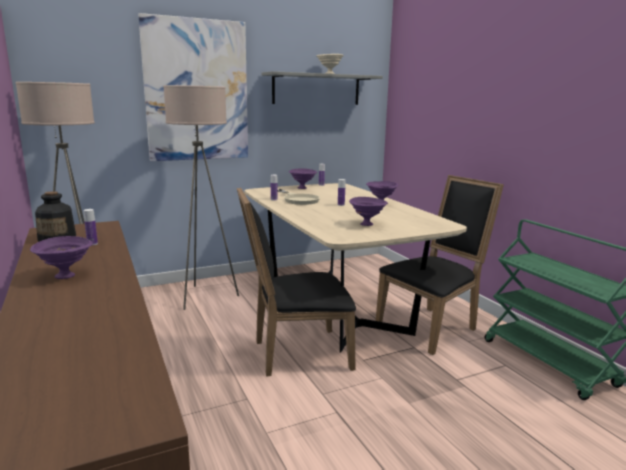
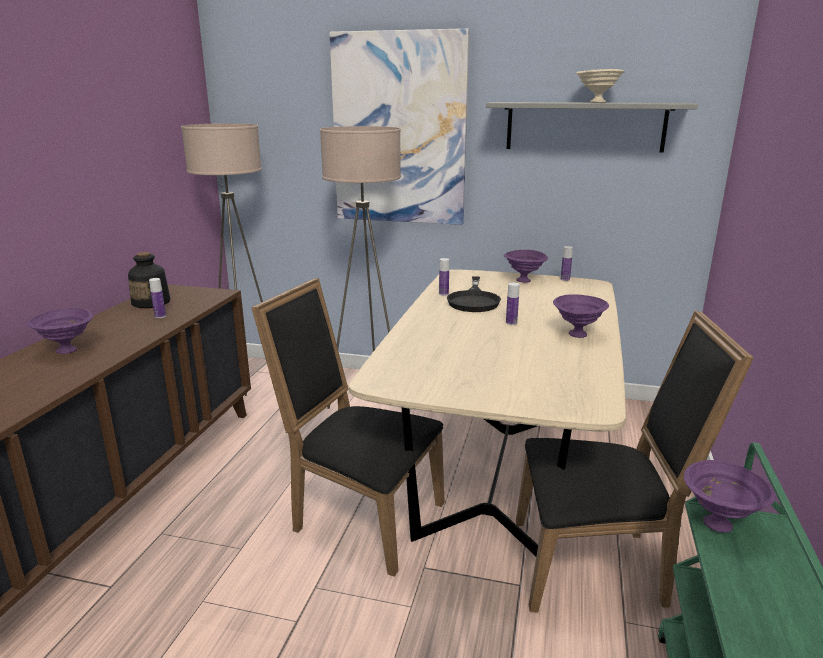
camera: 40 degrees right, 5 degrees up
(298, 199) = (474, 300): beige frying pan -> black frying pan
(367, 224) = (468, 368): purple bowl -> purple bowl (719, 524)

